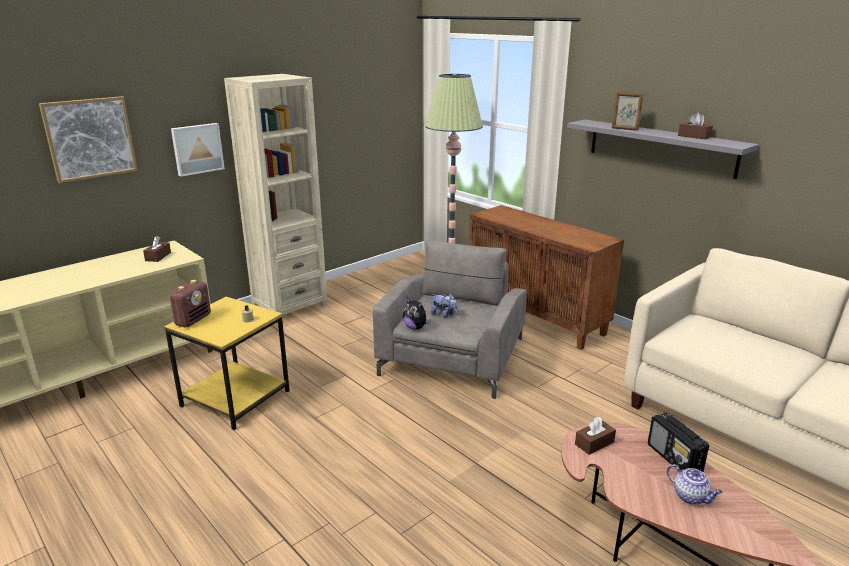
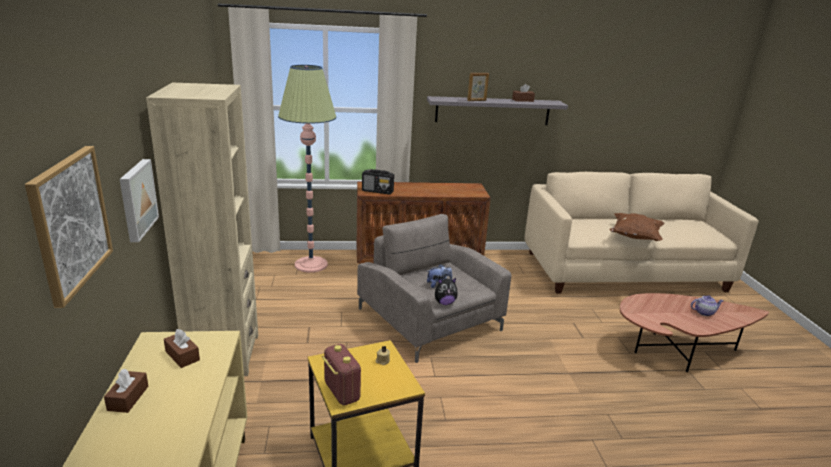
camera: 55 degrees left, 0 degrees up
(594, 443) = (641, 313): brown tissue box -> brown tissue box (128, 398)
(674, 459) = (669, 300): radio -> radio (378, 191)
(763, 372) = (634, 237): none -> brown pillow

